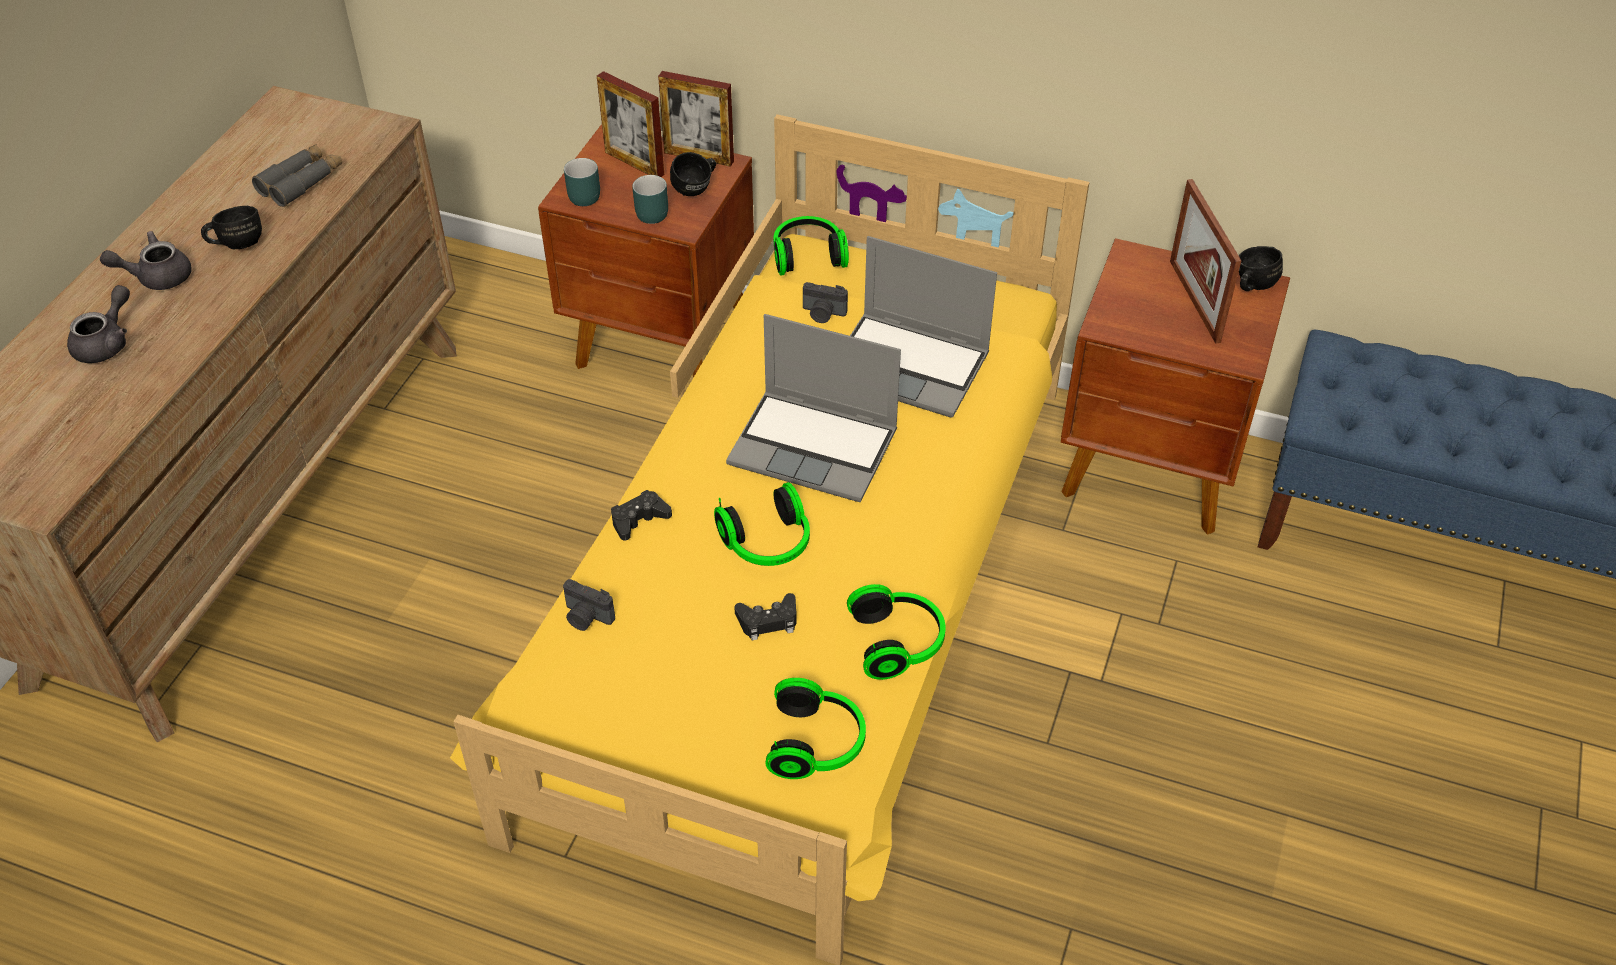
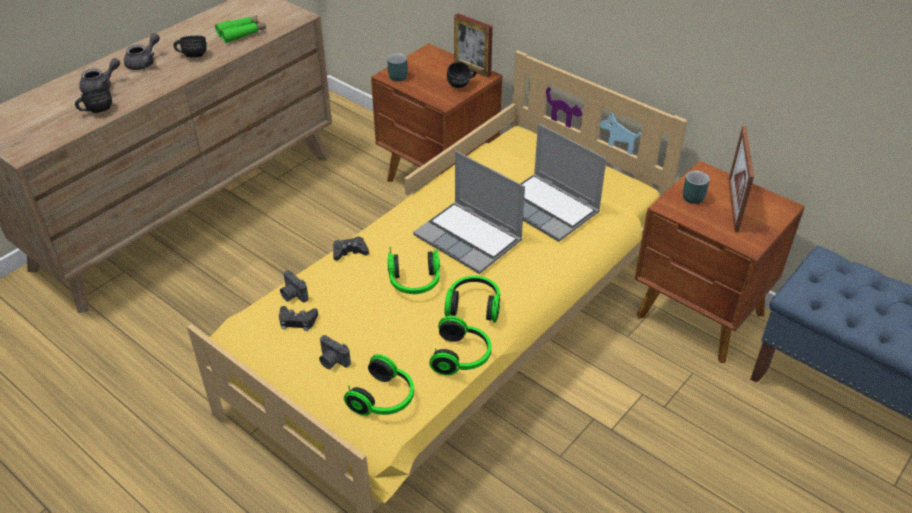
camera: 20 degrees right, 5 degrees down
(157, 277) = (144, 62): grey teapot -> grey teapot turned 120 degrees clockwise
(301, 182) = (242, 33): grey binoculars -> green binoculars
(634, 163) = (434, 65): picture frame -> none
(649, 212) = (429, 91): turquoise mug -> turquoise mug (691, 195)
(768, 621) = (392, 324): black game controller -> black game controller (297, 321)
(808, 256) = (519, 138): headphones -> headphones (474, 306)
(823, 314) = (512, 170): camera -> camera (332, 361)
(1251, 285) = (775, 204): black mug -> black mug (96, 110)

